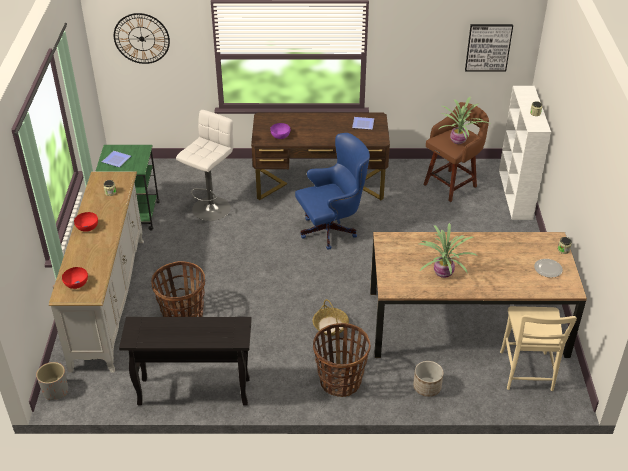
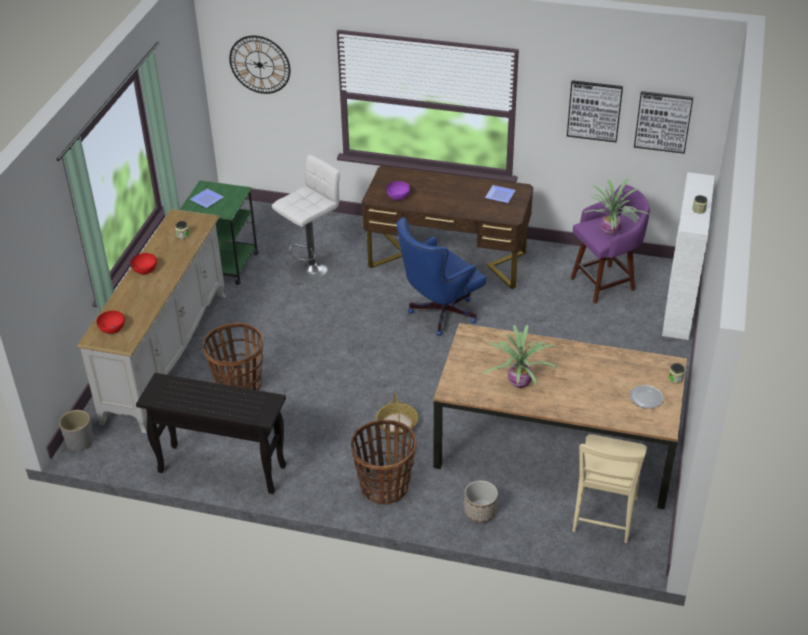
camera: 15 degrees right, 0 degrees up
(331, 230) = (440, 315): blue office chair -> blue office chair turned 150 degrees clockwise
(432, 44) = (594, 110): none -> picture
(452, 185) = (605, 283): brown stool -> purple stool

